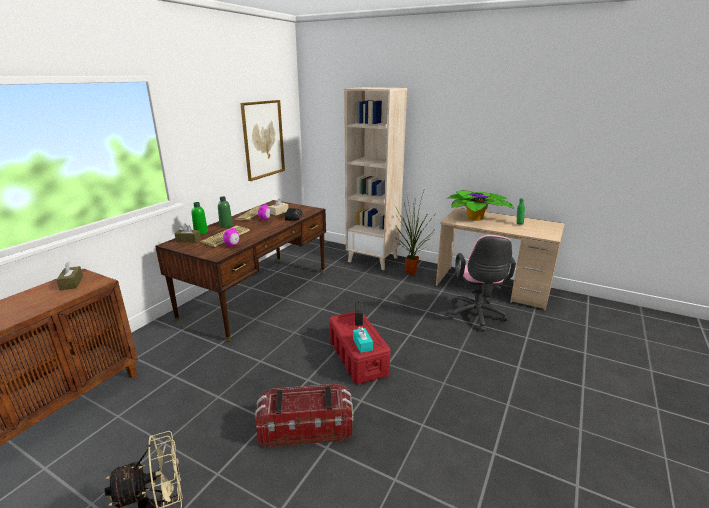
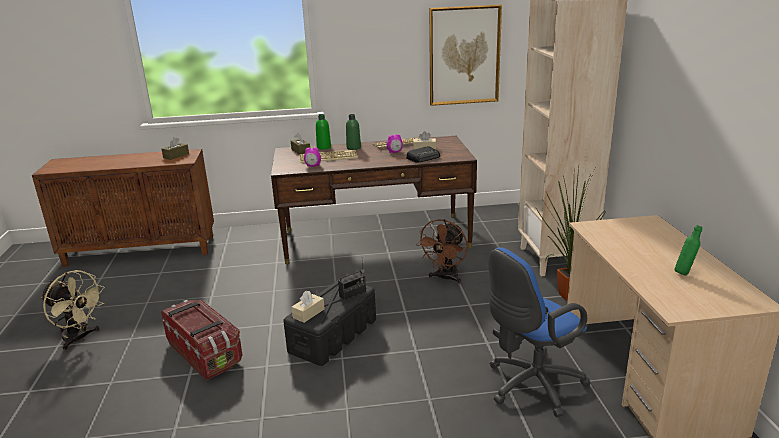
camera: 55 degrees right, 0 degrees up
(346, 294) = (445, 278): none -> brown fan
(357, 357) = (333, 335): red storage box -> black storage box
(362, 344) = (308, 313): turquoise tissue box -> beige tissue box
(476, 218) = (640, 238): potted plant -> none
(476, 316) = (530, 386): pink office chair -> blue office chair

